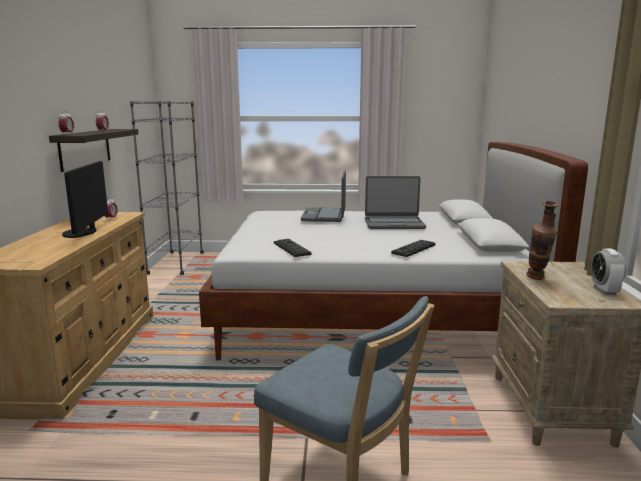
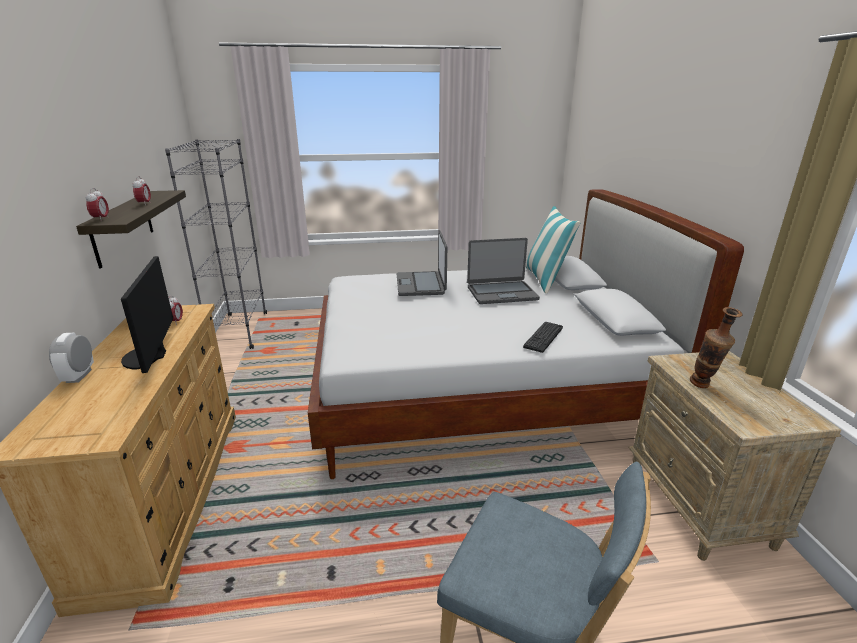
camera: 10 degrees left, 10 degrees up
(291, 248) = (408, 347): keyboard -> none
(441, 219) = (545, 280): none -> pillow
(604, 290) = (779, 401): alarm clock -> alarm clock (79, 376)

